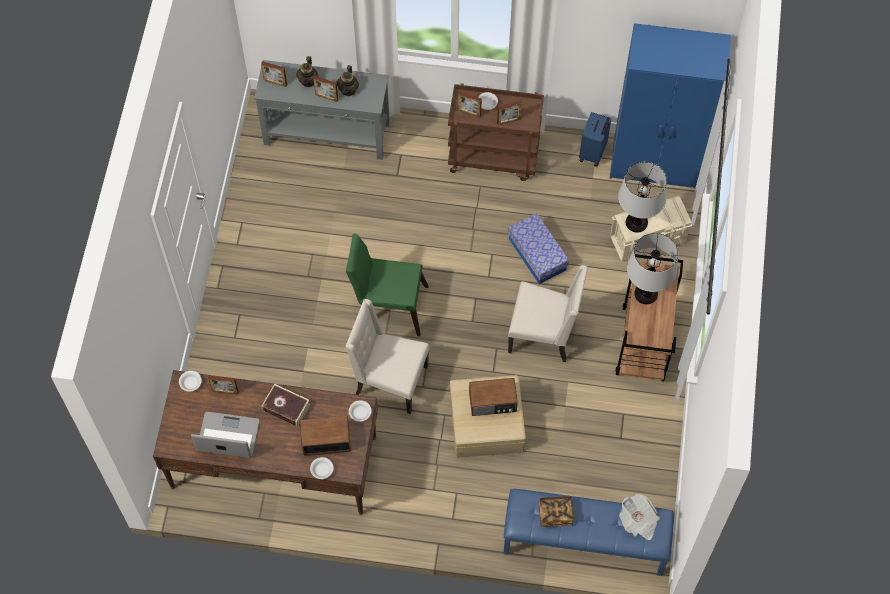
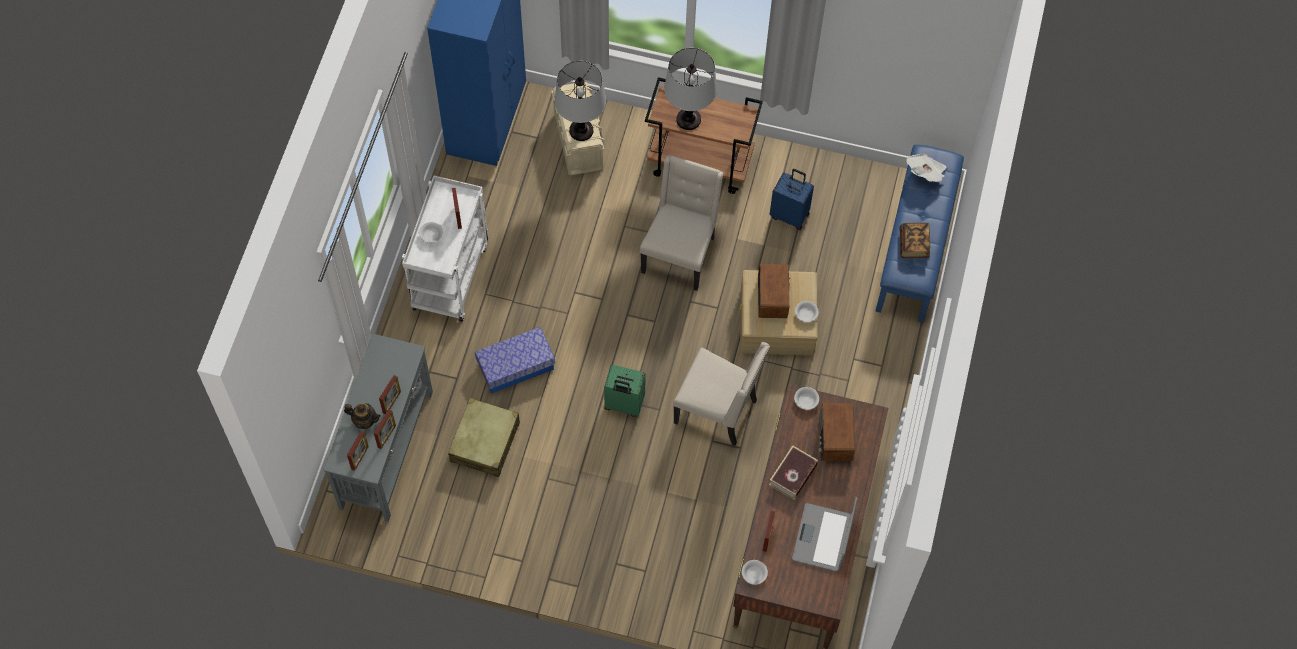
camera: 85 degrees left, 0 degrees up
(322, 470) = (869, 444): white bowl -> white bowl (805, 314)
(340, 204) = (485, 442): none -> beige suitcase
(348, 89) = (385, 378): teapot -> none
(387, 305) = (623, 404): green chair -> green suitcase
(389, 381) = (718, 411): beige chair -> beige chair turned 90 degrees counterclockwise
(469, 112) = (439, 255): picture frame -> picture frame (386, 436)
(494, 157) = (450, 275): brown cart -> white cart
(537, 254) = (581, 248): storage box -> storage box (516, 366)
(593, 153) = (462, 176): blue suitcase -> blue suitcase (790, 215)

